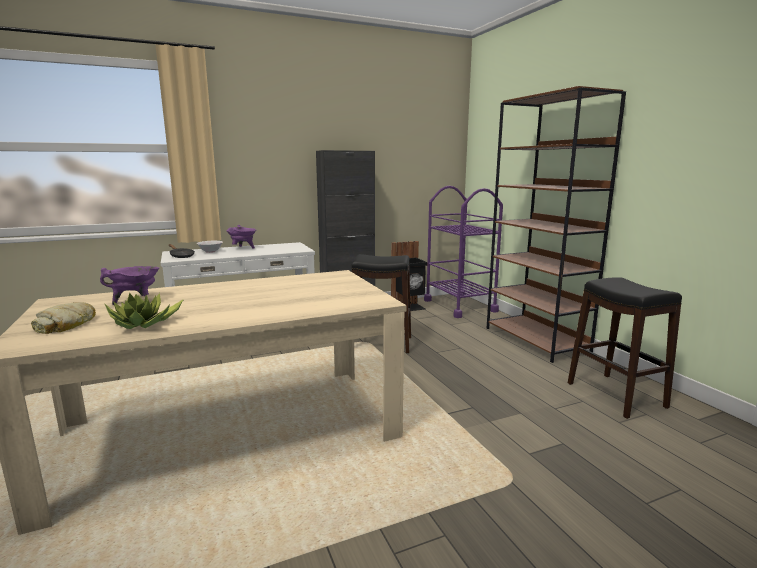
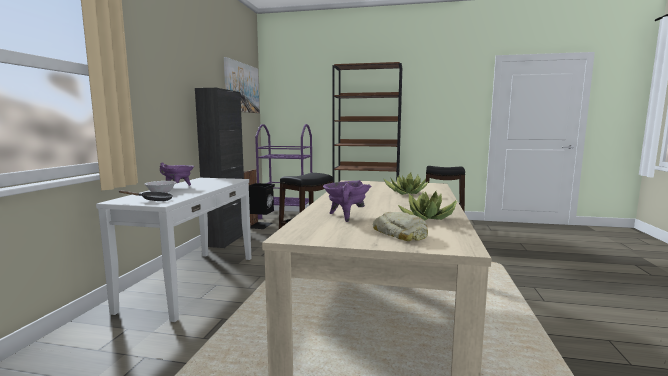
camera: 55 degrees left, 5 degrees down
(293, 299) = (406, 192): none -> potted plant
(420, 141) = (242, 88): none -> picture

